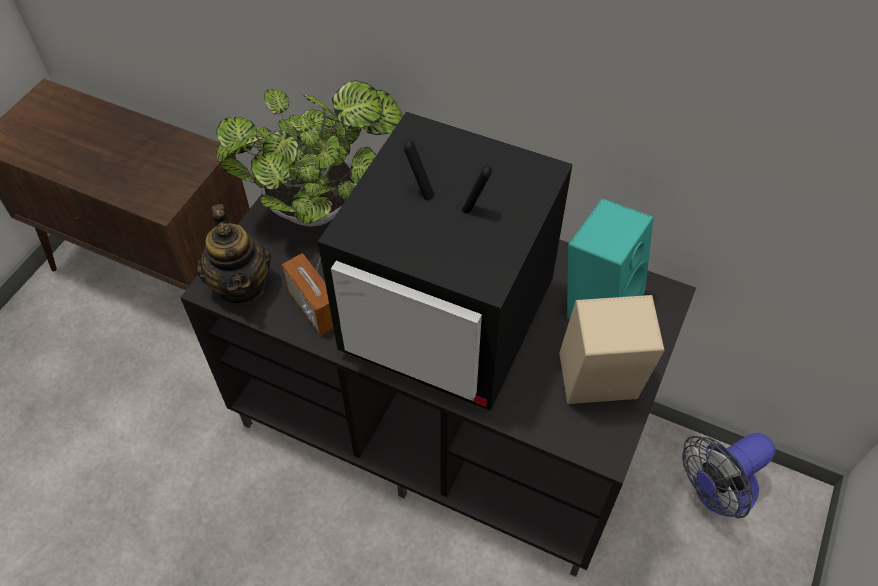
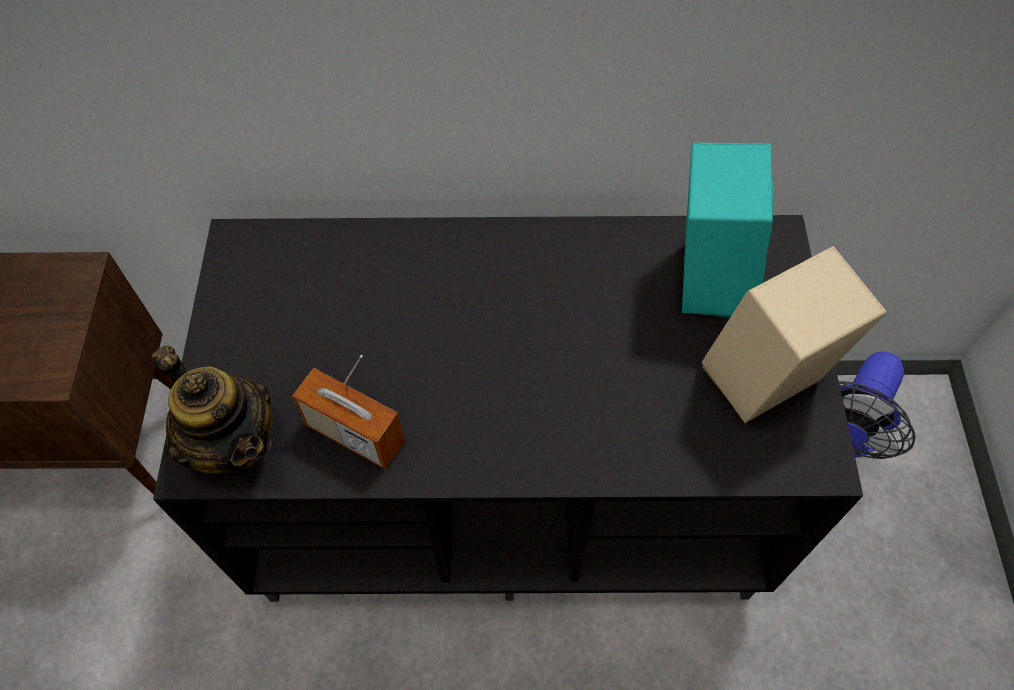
camera: 25 degrees left, 5 degrees up
(321, 206) = (287, 289): potted plant -> none
(451, 322) = (544, 378): television -> none

